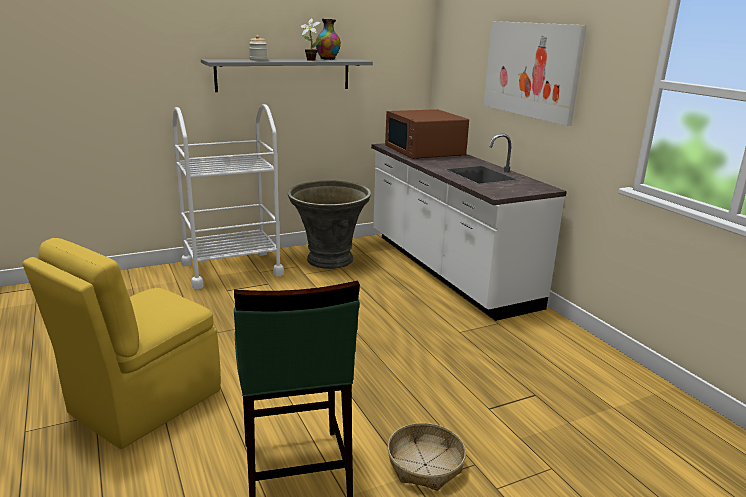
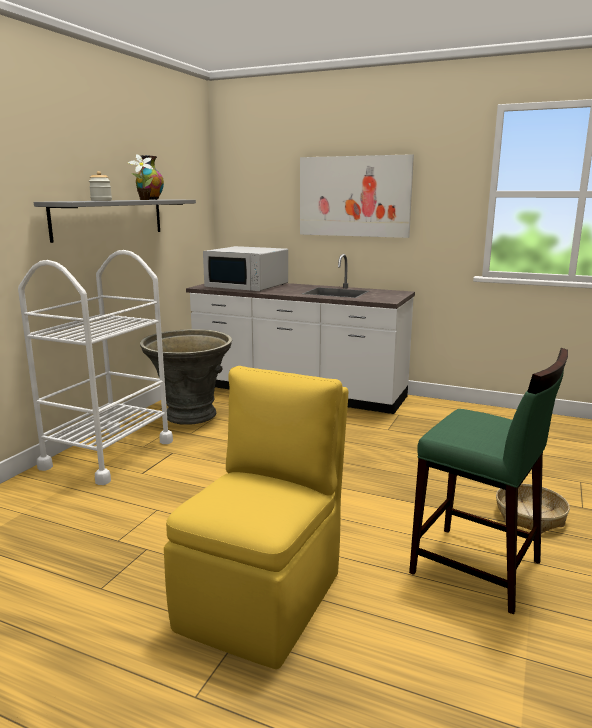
camera: 40 degrees left, 5 degrees down
(142, 403) = (263, 598): yellow chair -> yellow chair turned 150 degrees counterclockwise
(424, 151) = (247, 286): brown microwave -> white microwave

